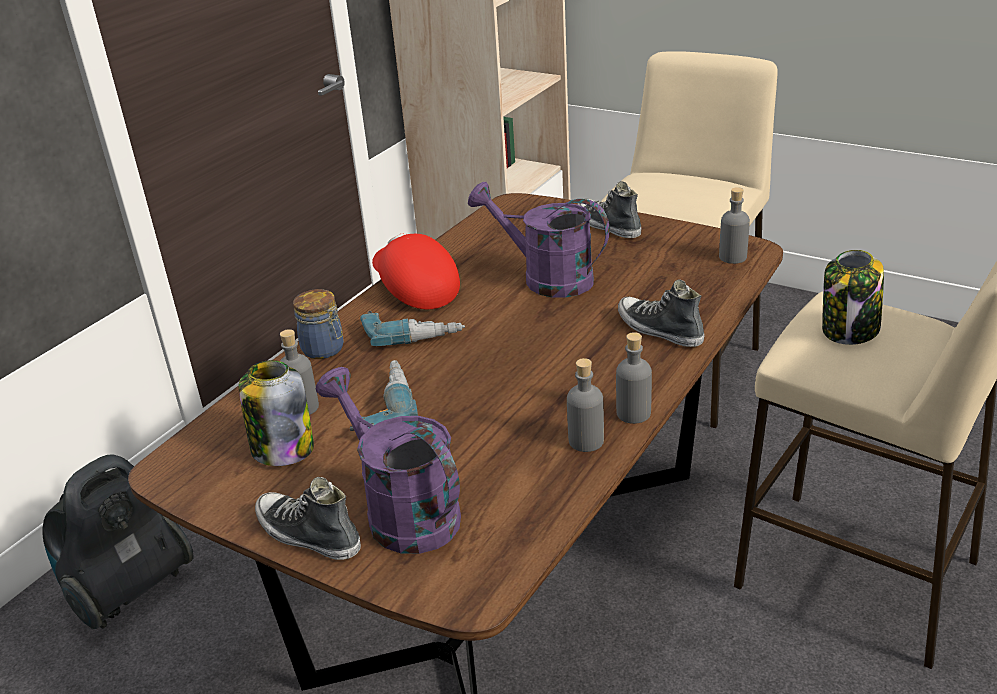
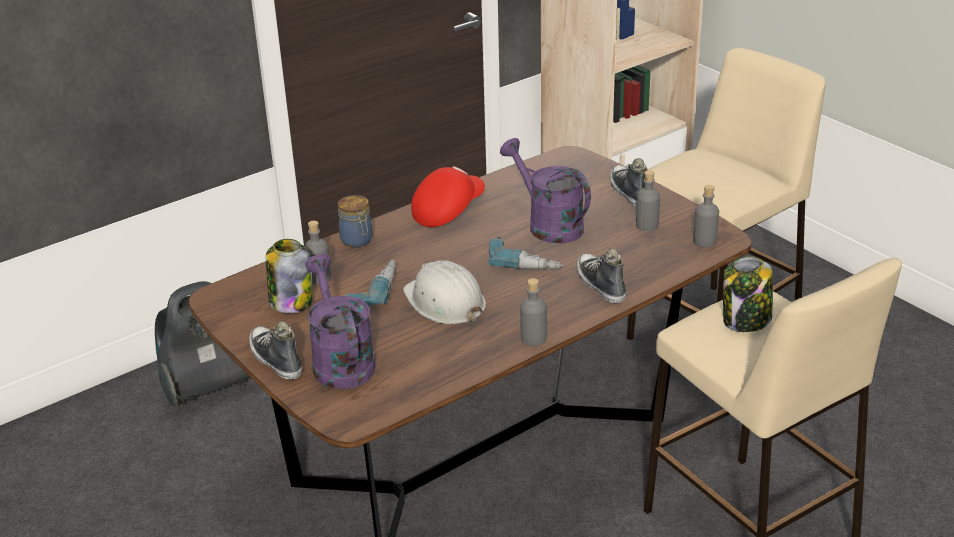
camera: 20 degrees right, 0 degrees up
(413, 332) = (424, 243): power drill -> power drill (525, 261)
(415, 289) = (447, 210): red cap -> red cap turned 60 degrees clockwise
(489, 397) = (444, 302): none -> white hard hat
(586, 441) = (487, 348): grey bottle -> grey bottle (647, 225)

